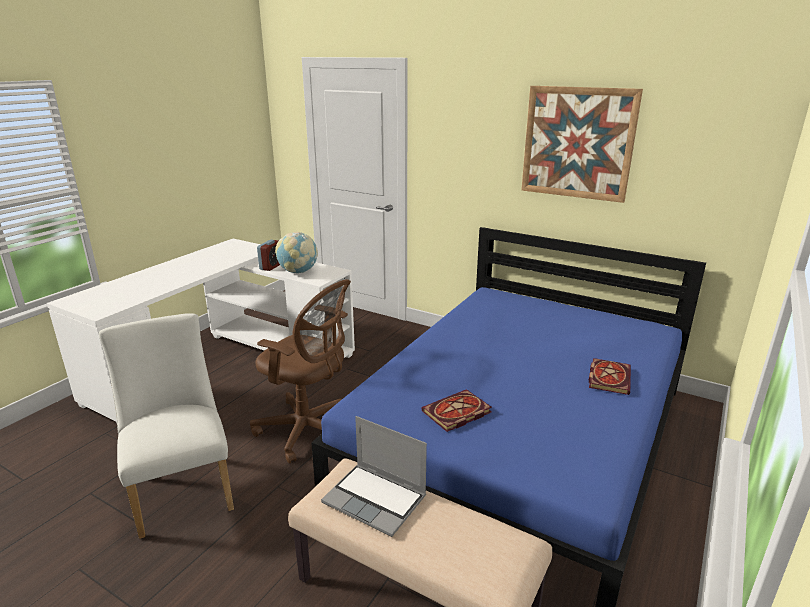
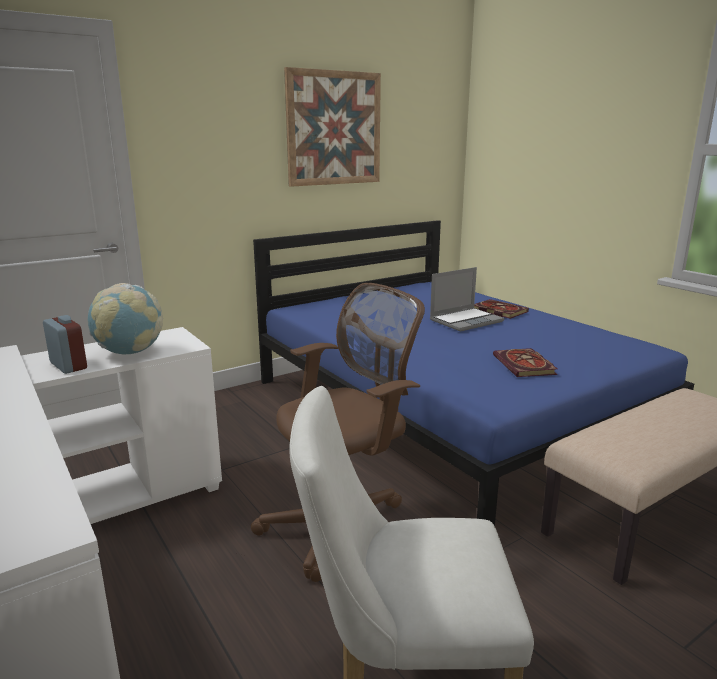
camera: 65 degrees left, 5 degrees down
(376, 499) = (638, 434): laptop -> laptop (466, 320)

